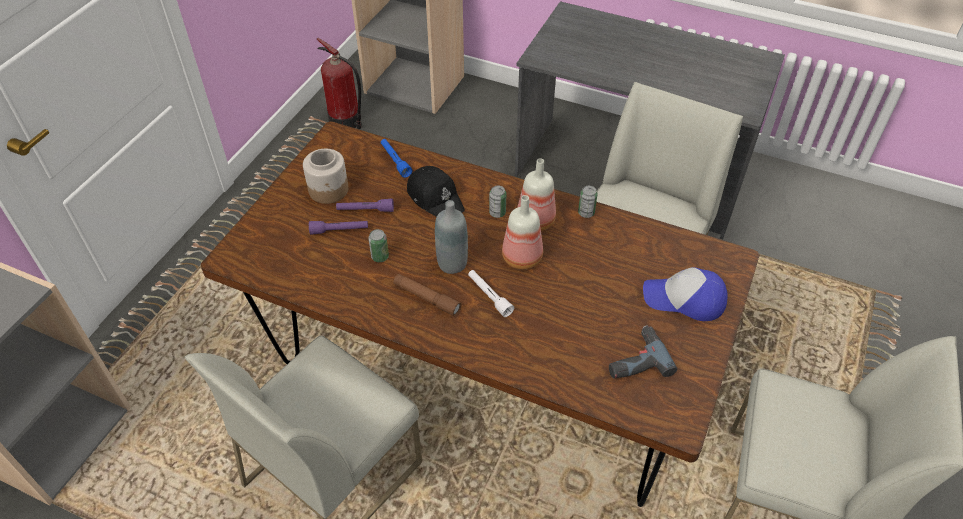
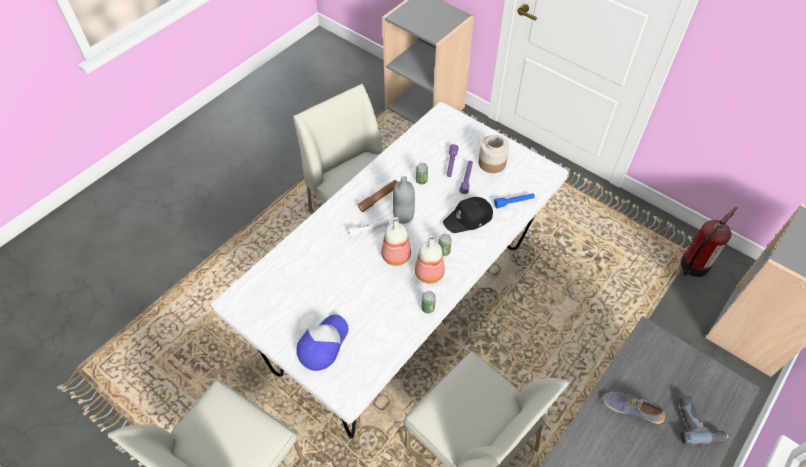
camera: 105 degrees right, 5 degrees up
(479, 377) = (402, 306): brown dining table -> white dining table
(621, 65) = (631, 409): none -> shoe
(635, 359) = (288, 295): power drill -> power drill (697, 421)

